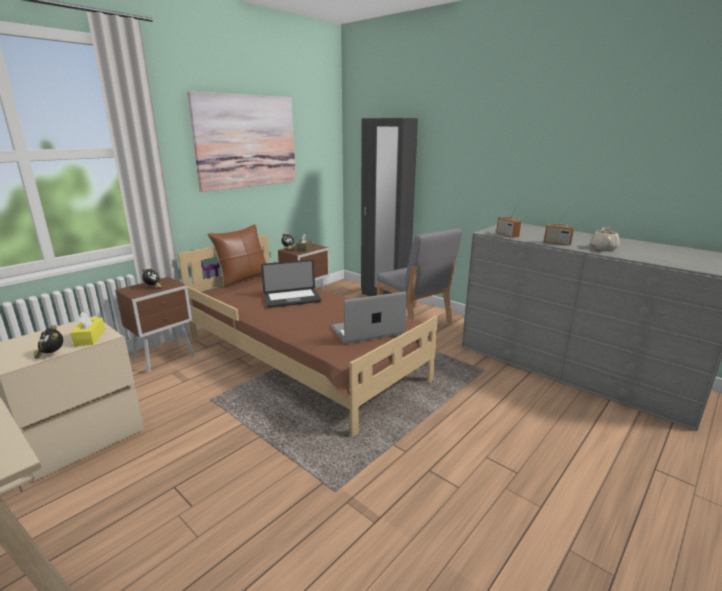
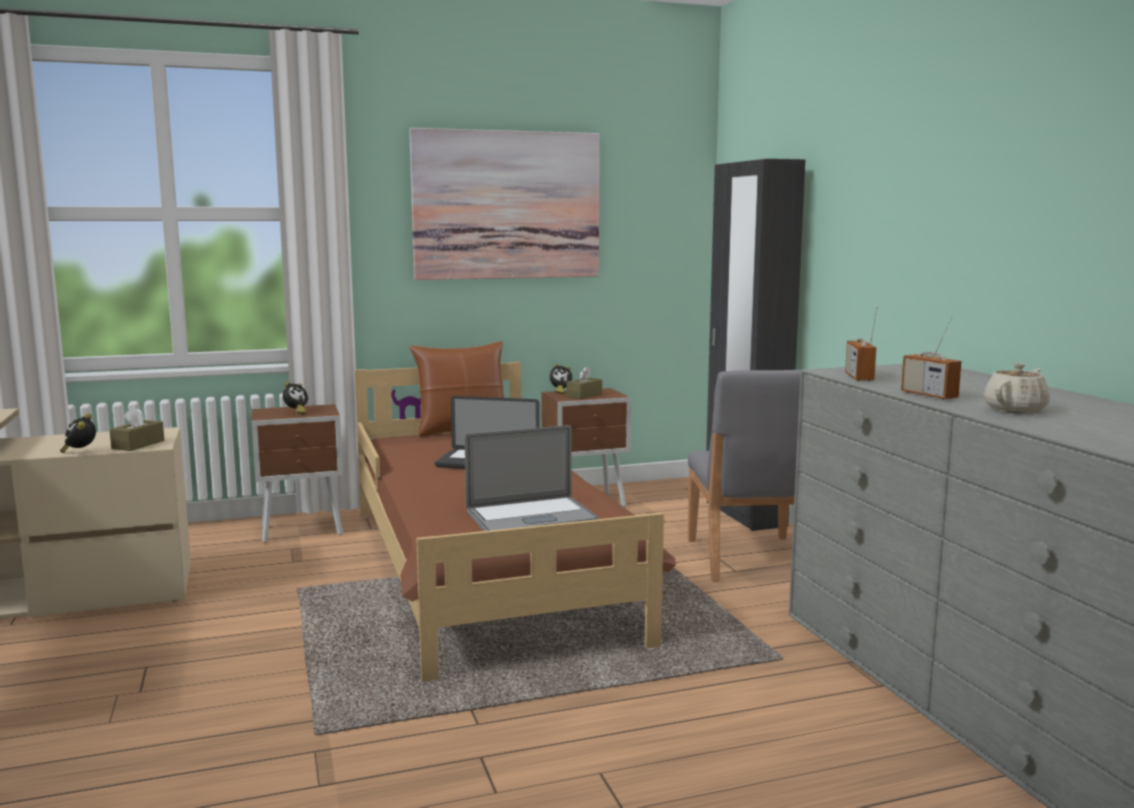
camera: 30 degrees right, 10 degrees down
(90, 338) = (138, 444): yellow tissue box -> brown tissue box
(367, 330) = (531, 517): laptop -> laptop turned 150 degrees clockwise

